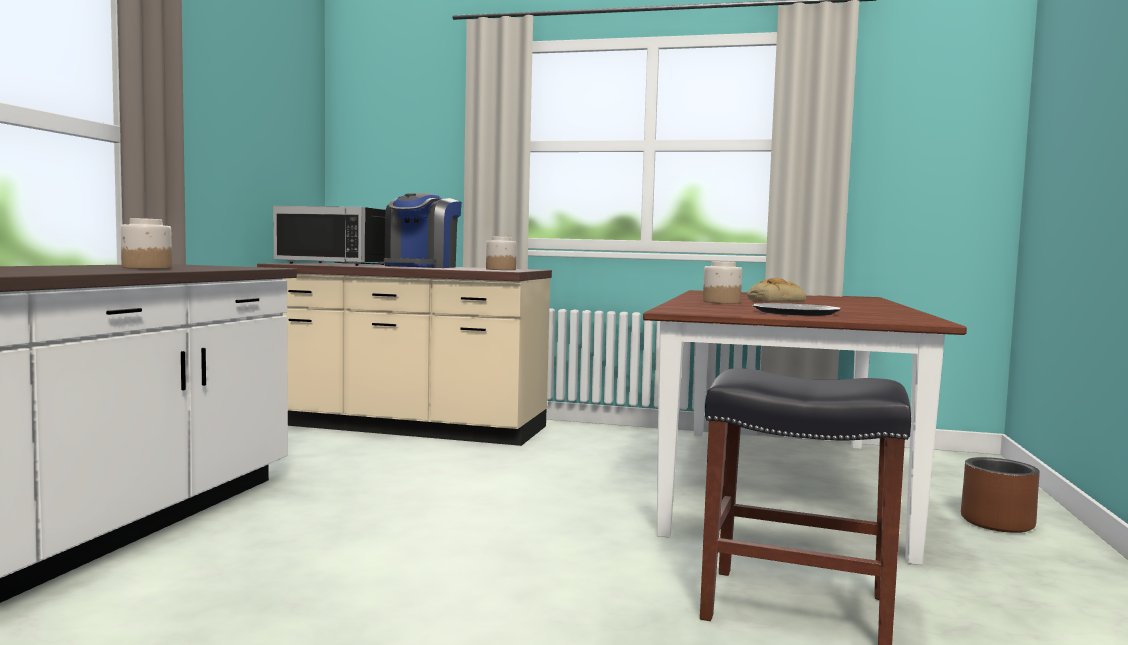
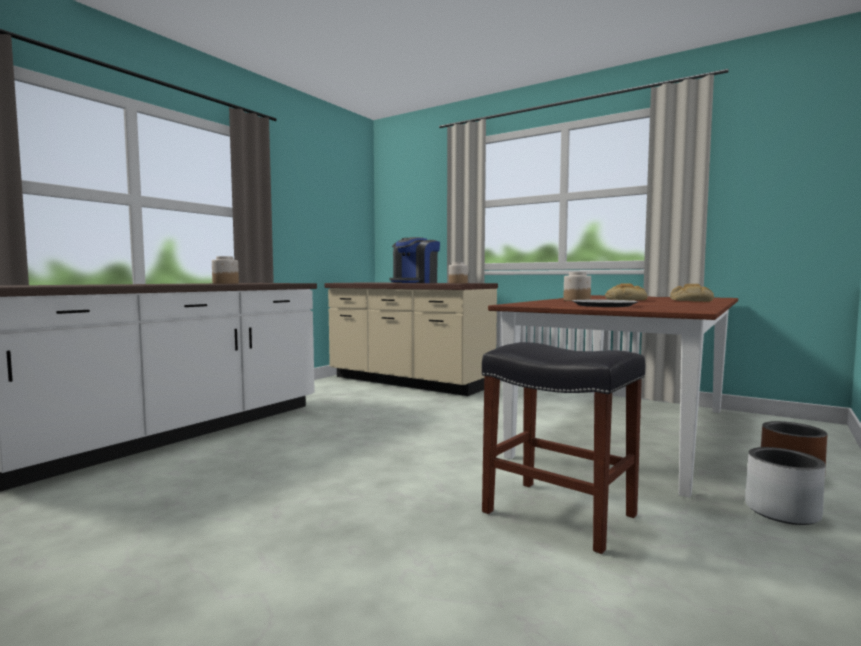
camera: 20 degrees right, 0 degrees up
(343, 264) = (374, 282): black microwave -> none
(857, 303) = (690, 301): none -> bread
(1026, 570) = (782, 512): none -> grey planter

